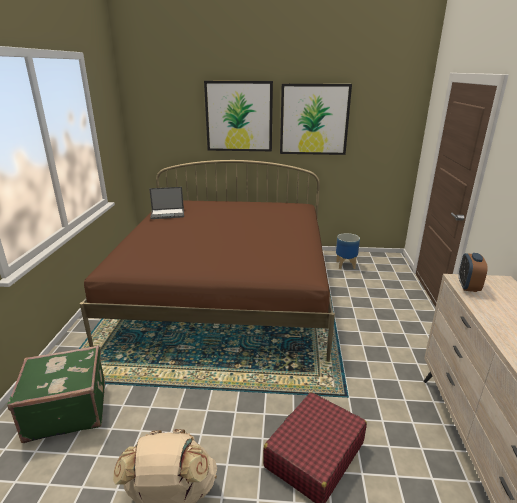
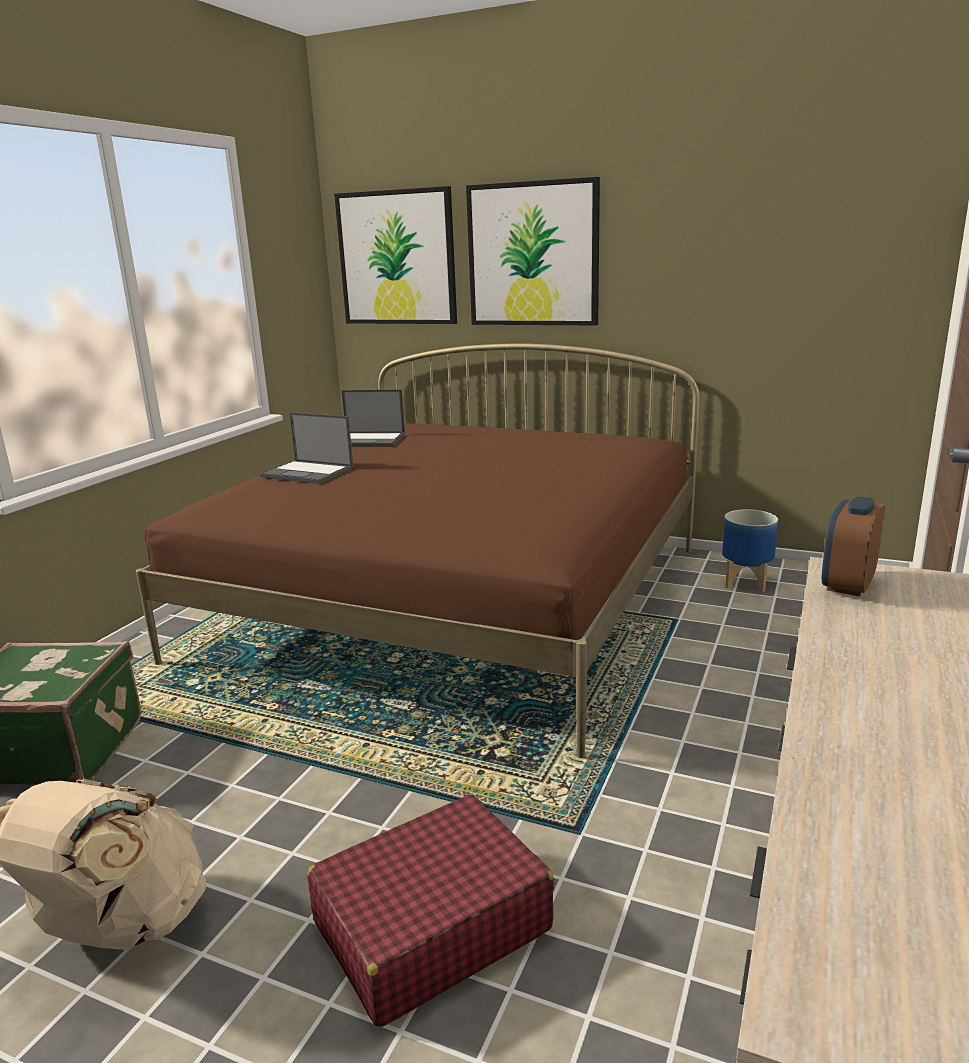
camera: 20 degrees right, 5 degrees down
(154, 237) = (308, 473): none -> laptop
(314, 119) = (688, 255): picture -> picture (397, 258)

